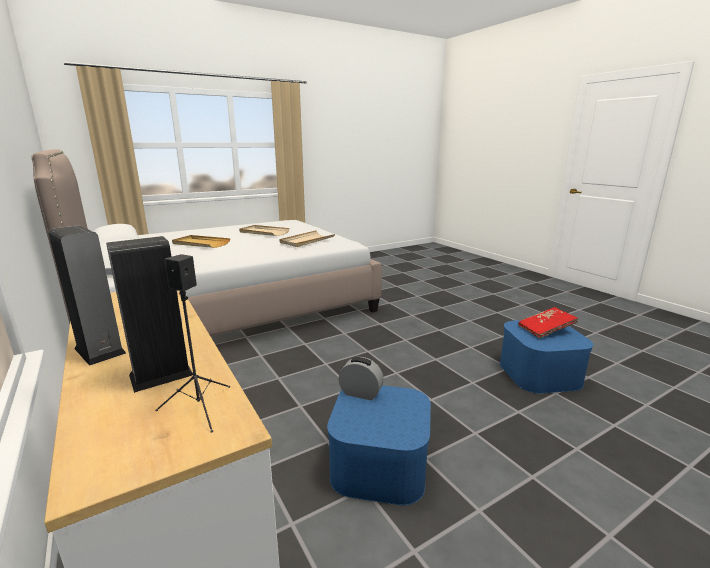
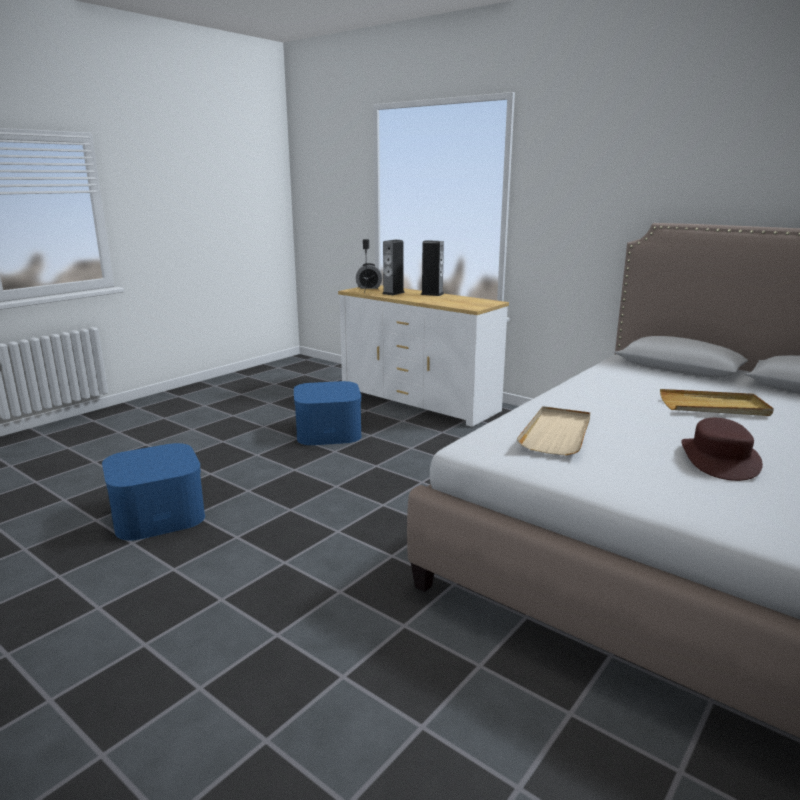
camera: 160 degrees right, 0 degrees up
(264, 232) = (719, 459): beige tray -> brown hat
(360, 393) = (345, 396): alarm clock -> alarm clock (369, 288)
(546, 330) = (146, 467): red book -> none

